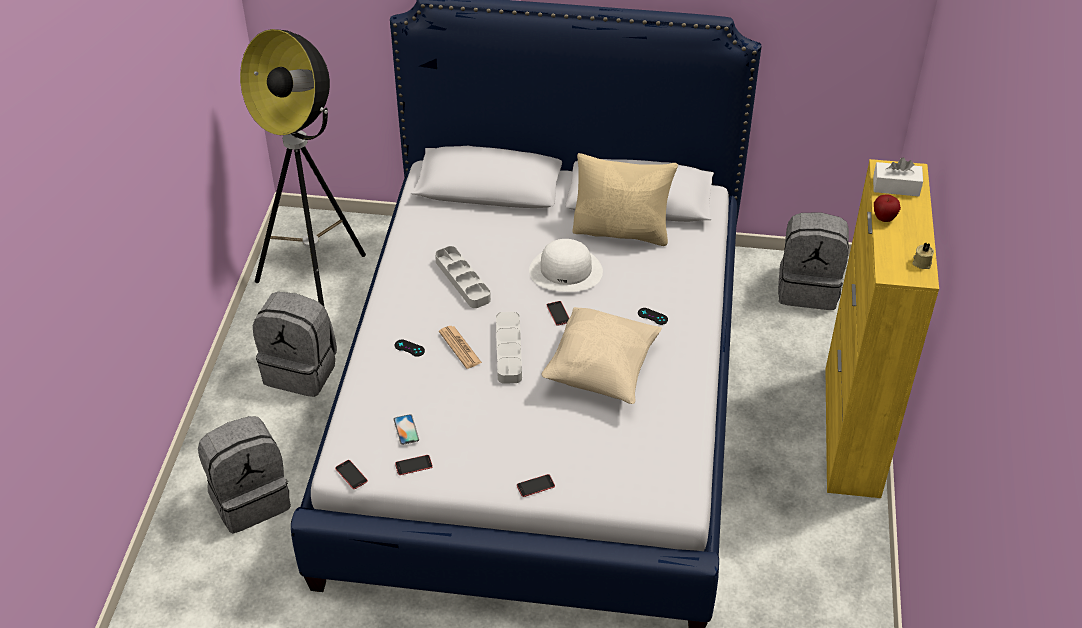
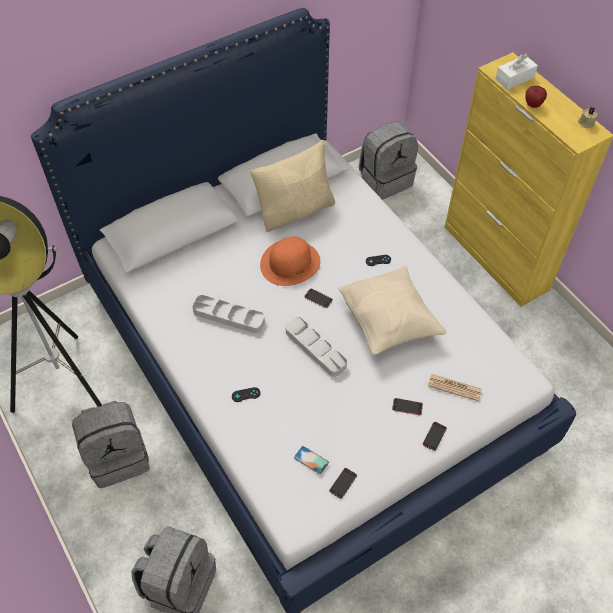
camera: 40 degrees left, 10 degrees up
(351, 474) = (308, 524): phone -> phone (407, 406)
(460, 347) = (281, 369): newspaper -> newspaper (454, 387)
(566, 270) = (290, 263): white hat -> orange hat

